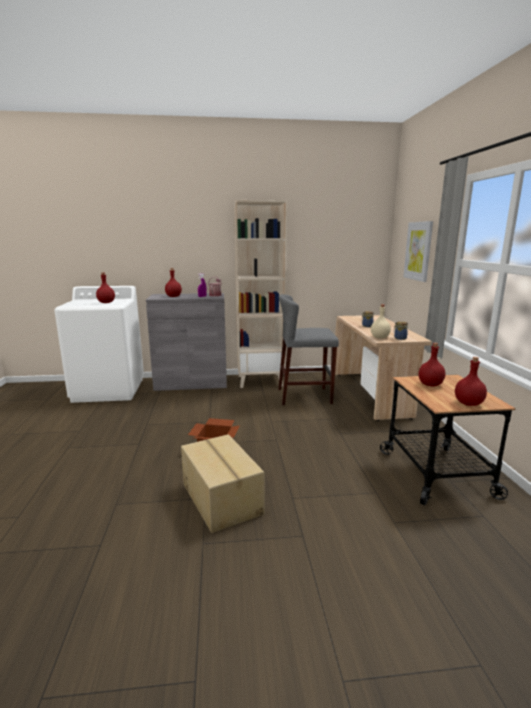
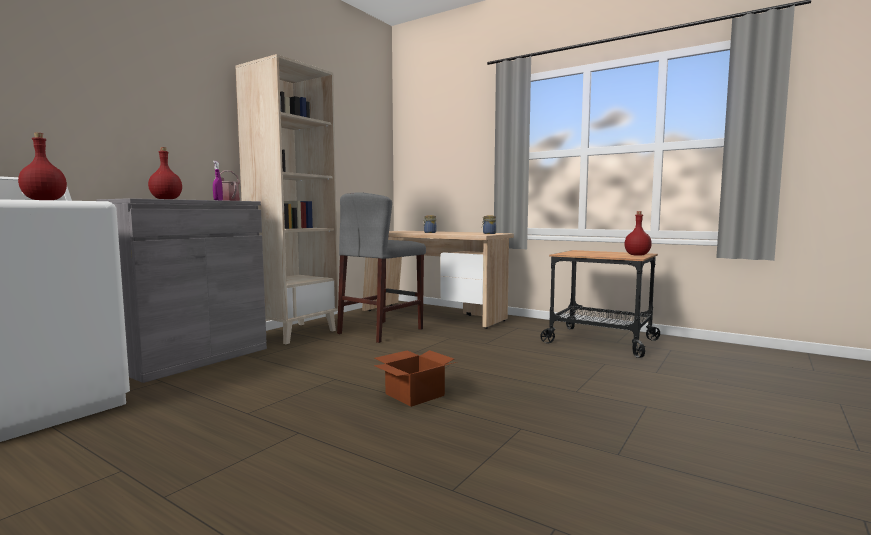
camera: 50 degrees left, 10 degrees down
(222, 498) = (534, 420): cardboard box -> none
(379, 337) = (474, 234): beige bottle -> none
(418, 251) = (450, 154): picture -> none
(430, 384) = (584, 253): red bottle -> none

